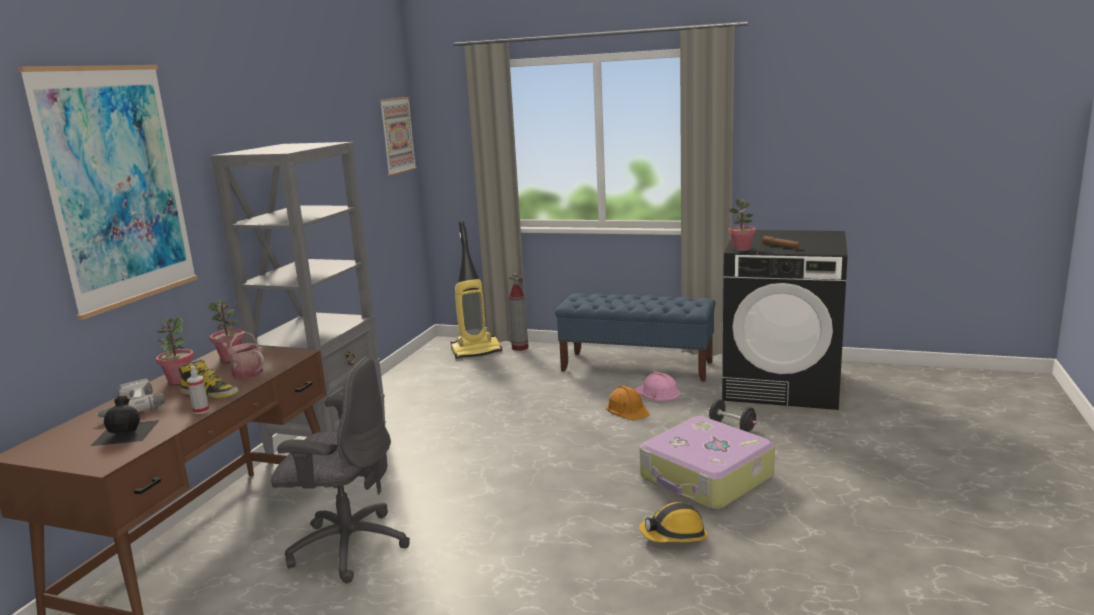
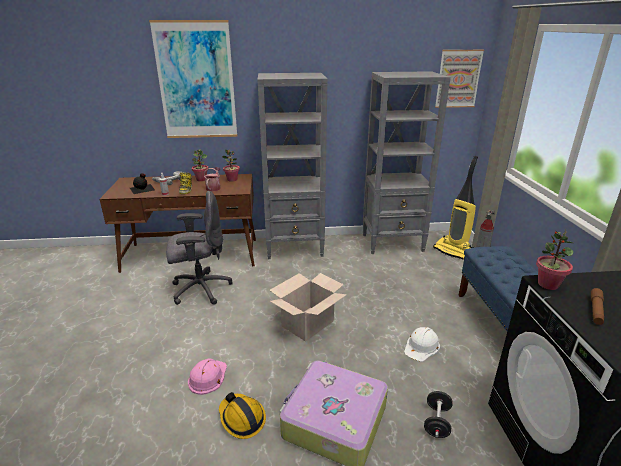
camera: 65 degrees right, 10 degrees up
(347, 546) = (200, 289): grey office chair -> grey office chair turned 90 degrees counterclockwise
(414, 377) = (393, 243): none -> grey bookcase
(532, 465) = (308, 324): none -> cardboard box
(627, 409) = (421, 346): orange hard hat -> white hard hat
(657, 392) = (467, 356): pink hard hat -> pink hard hat (207, 377)

